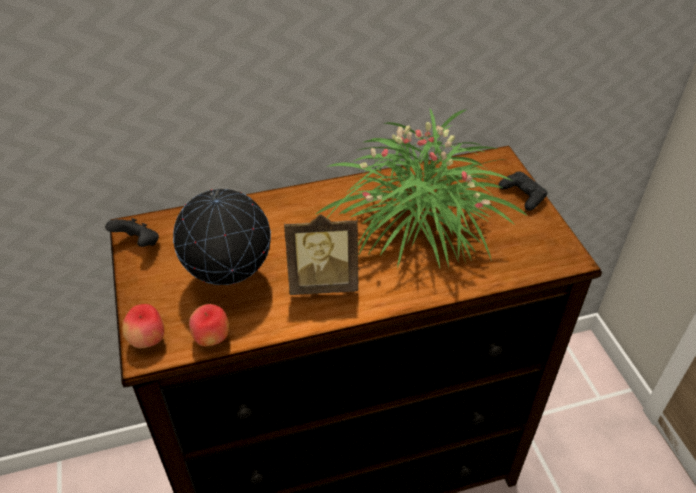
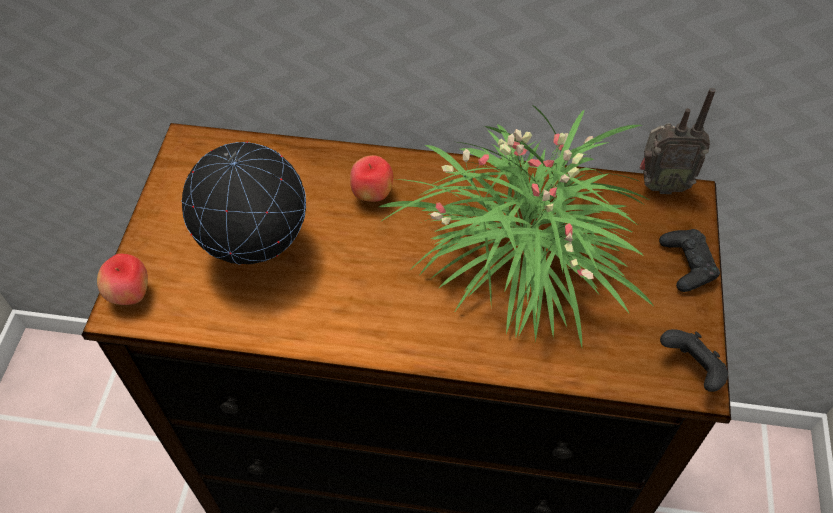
camera: 25 degrees right, 10 degrees up
(138, 244) = (183, 166): black game controller -> black game controller (691, 369)
(212, 339) = (197, 320): apple -> apple (372, 194)
(323, 283) = (358, 296): picture frame -> none
(478, 156) = (660, 185): none -> radio

